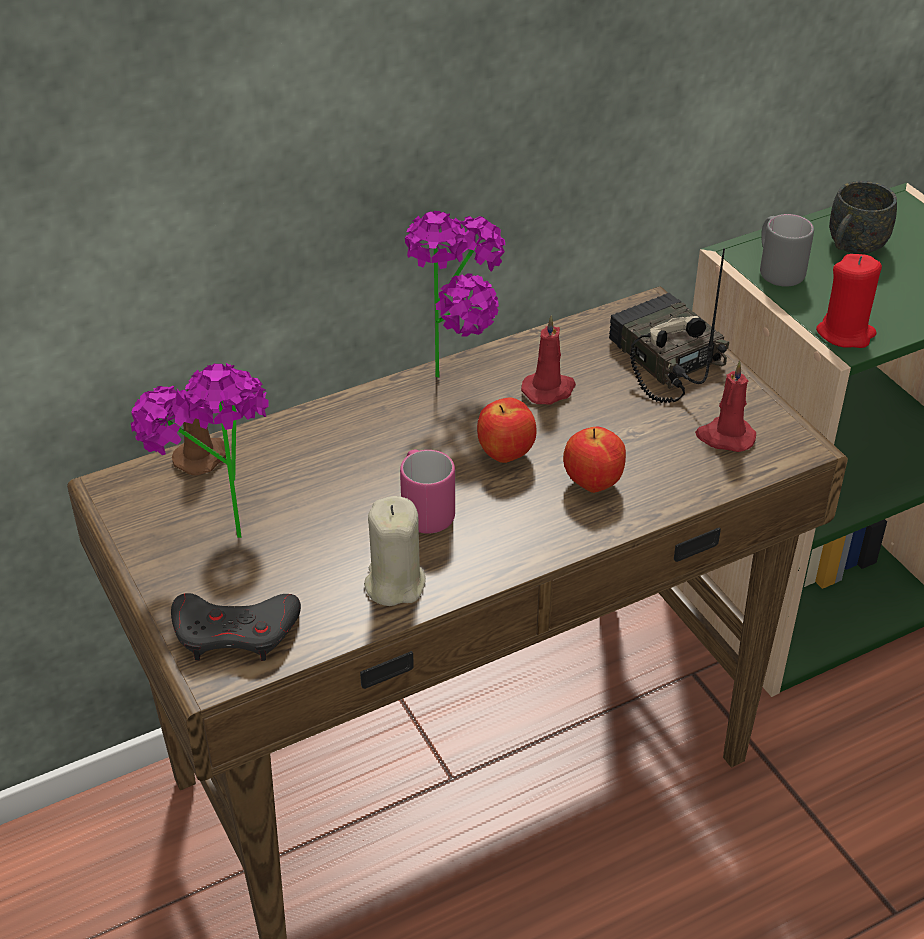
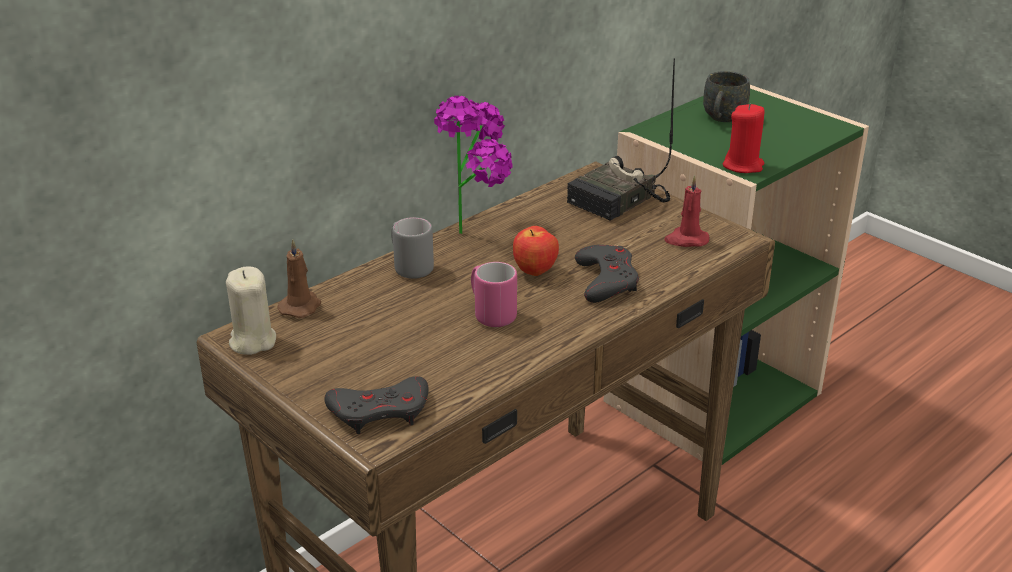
camera: 15 degrees left, 10 degrees down
(220, 524) = (336, 346): potted plant -> none
(394, 583) = (490, 361): beige candle -> beige candle (252, 341)
(549, 390) = (547, 230): red candle -> none
(592, 484) = (606, 280): apple -> grey game controller
(662, 359) = (619, 202): radio -> radio turned 90 degrees counterclockwise
(777, 271) = (678, 137): grey mug -> grey mug (410, 267)

